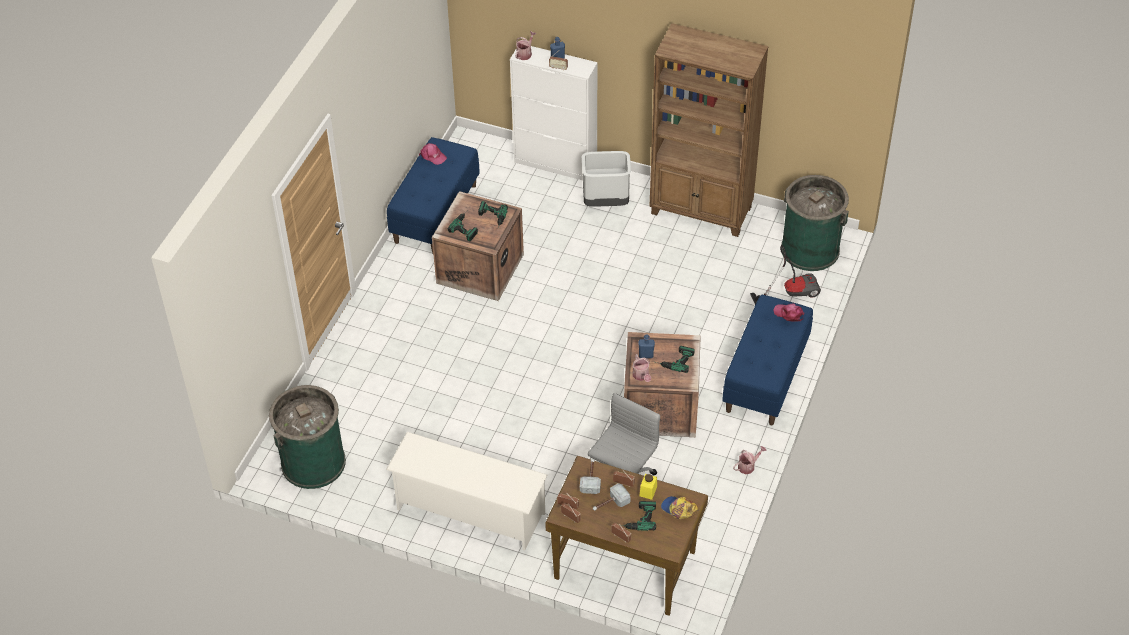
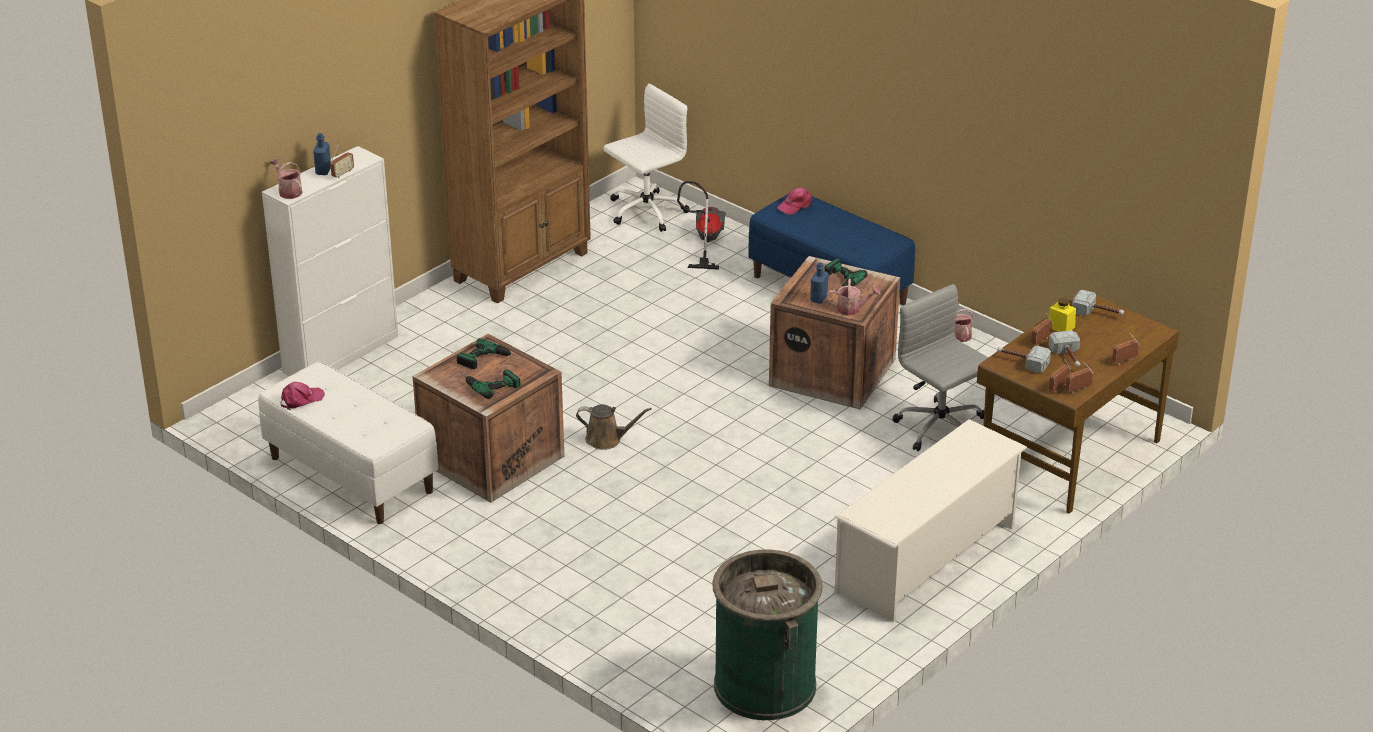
camera: 70 degrees left, 15 degrees down
(435, 213) = (350, 475): blue bench -> white bench
(525, 315) = (607, 440): none -> brown watering can
(606, 202) = (448, 331): grey trash can -> none
(637, 518) = (1099, 343): power drill -> none
(678, 509) = (1098, 313): cap -> hammer
(810, 249) = (645, 212): green trash can -> white office chair

